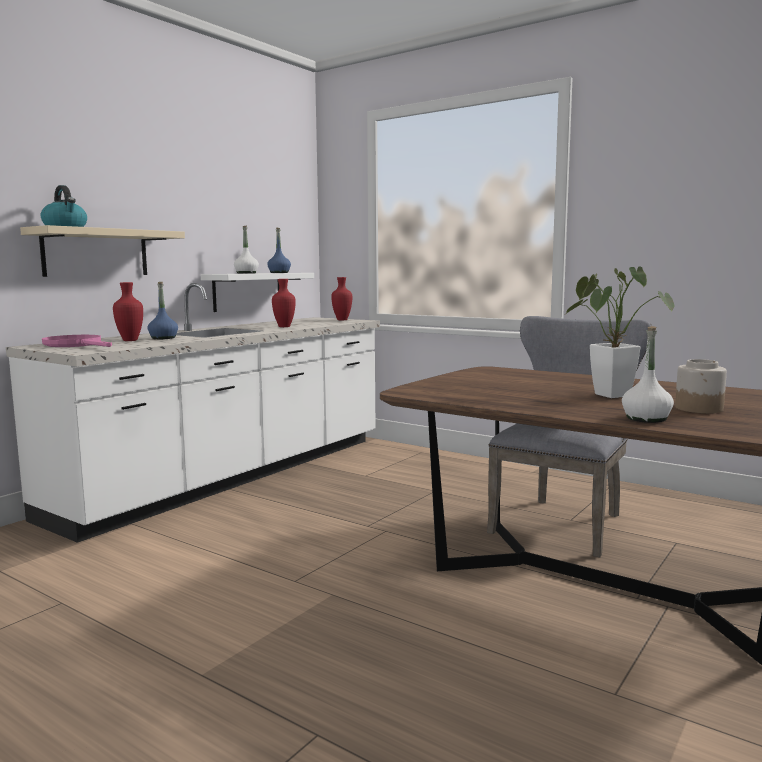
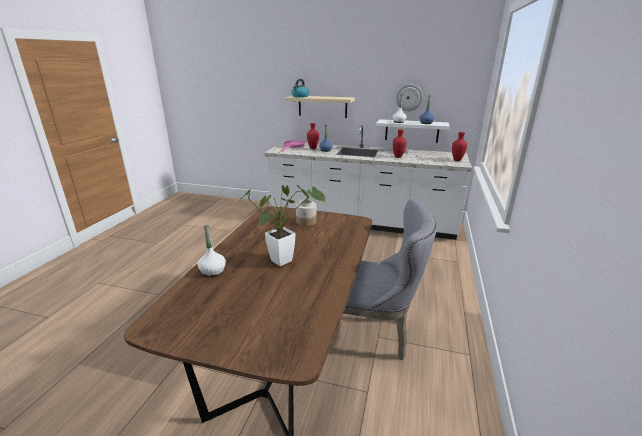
camera: 70 degrees right, 15 degrees up
(238, 234) = (409, 97): none -> wall clock
(699, 408) = (245, 289): jar -> jar (306, 222)

